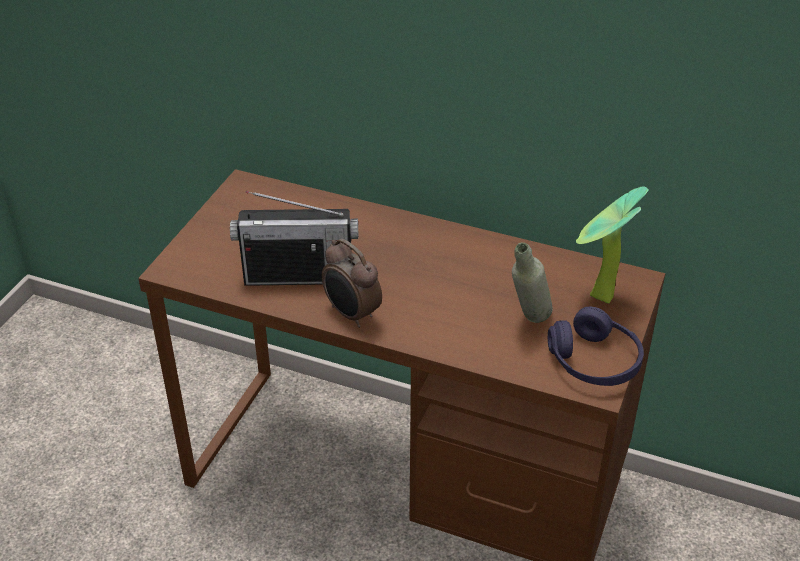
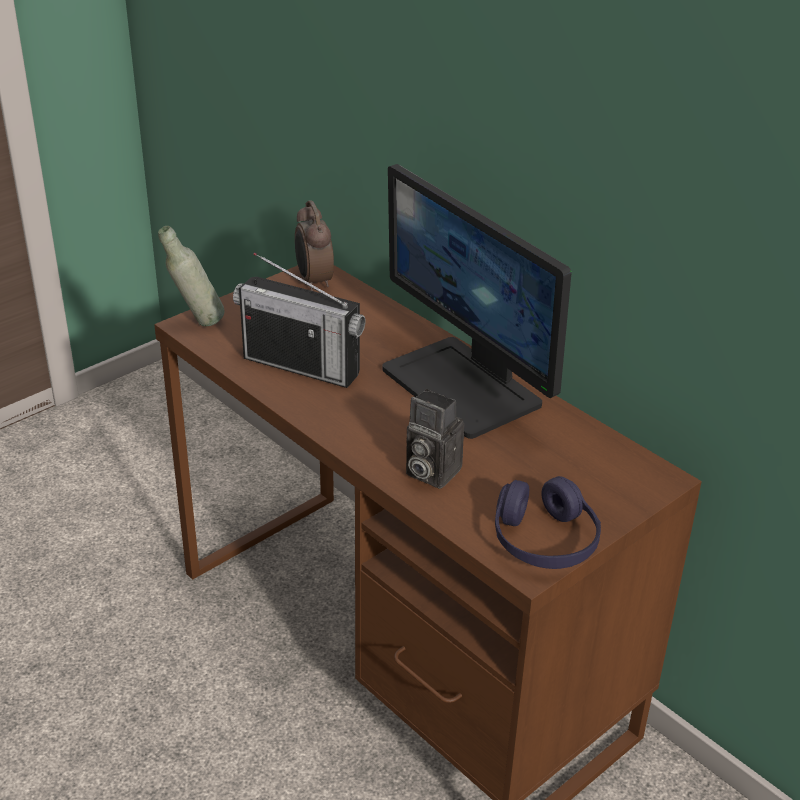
camera: 25 degrees right, 5 degrees down
(351, 314) = (324, 415): alarm clock -> alarm clock (313, 282)
(442, 252) = (464, 386): none -> monitor
(469, 335) = (429, 472): none -> camera
(528, 323) = (501, 480): grey bottle -> grey bottle (196, 324)
(597, 299) = (599, 482): potted plant -> none

